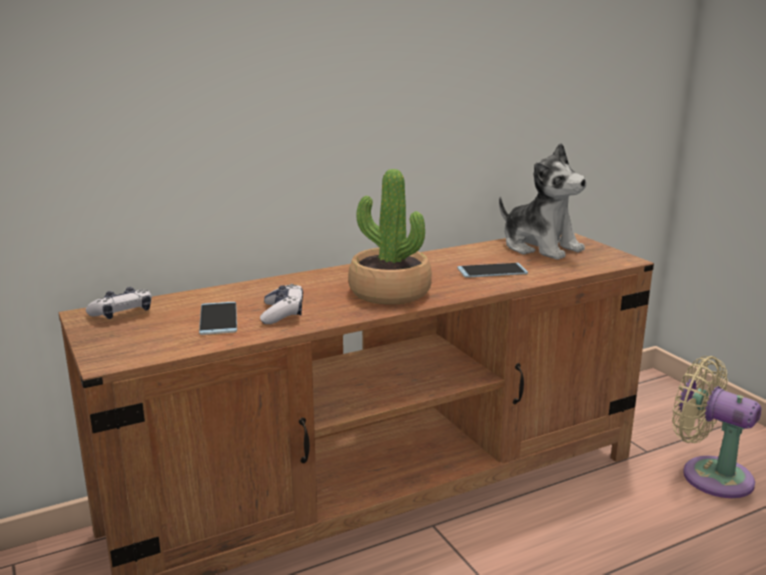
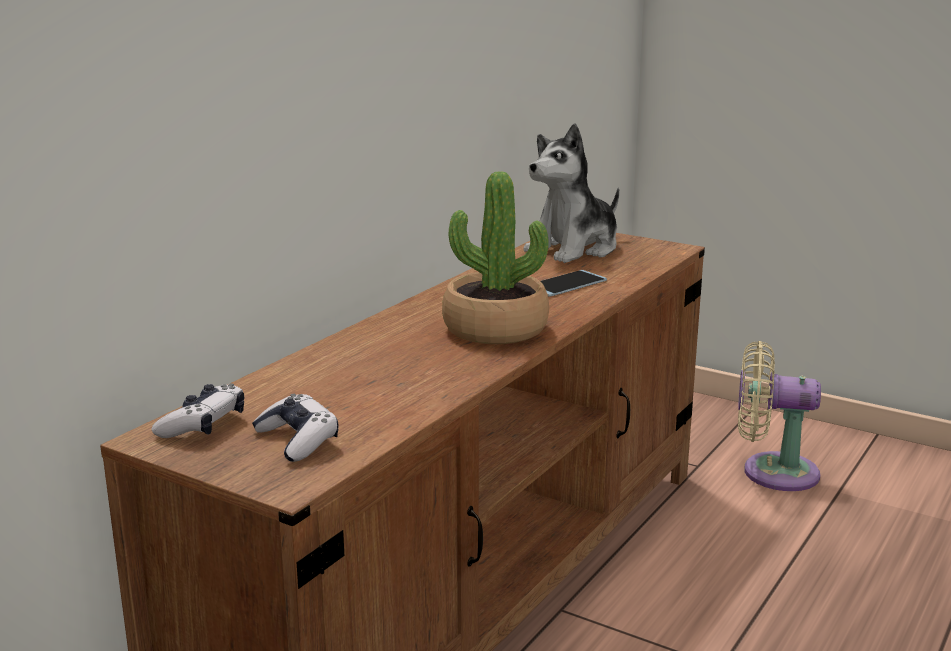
camera: 30 degrees left, 0 degrees up
(218, 319) = (344, 402): phone -> none
(282, 313) = (412, 378): game controller -> game controller (298, 440)
(540, 247) = (574, 249): plush toy -> plush toy turned 120 degrees clockwise

